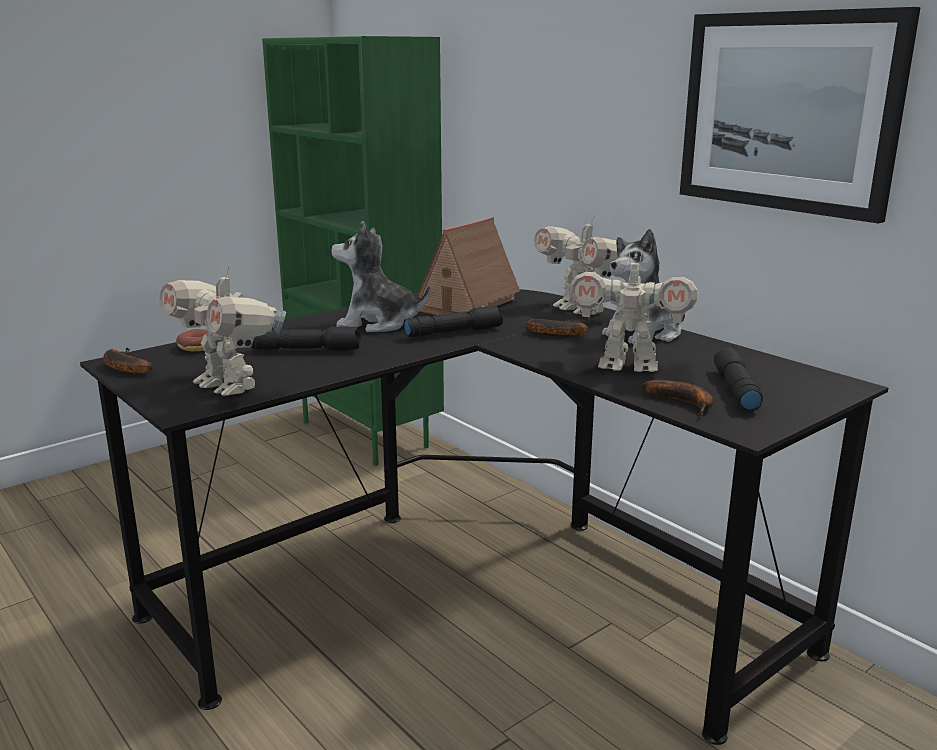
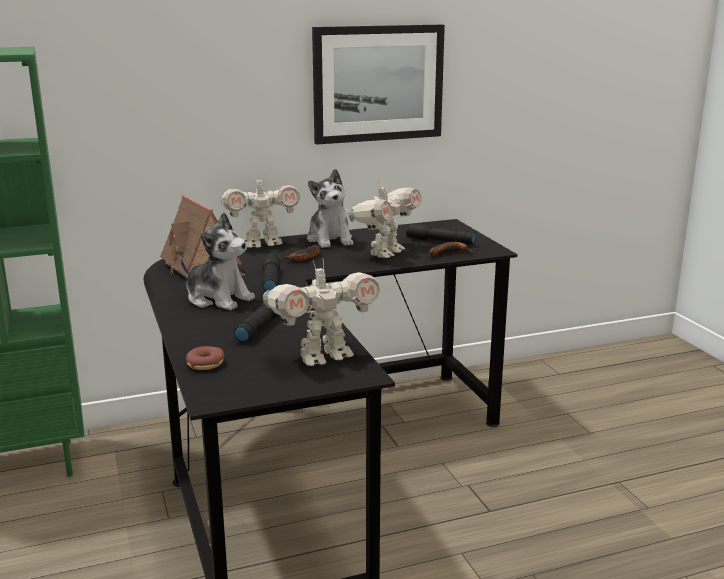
camera: 70 degrees left, 0 degrees up
(123, 367) = (232, 395): banana -> none
(378, 323) = (218, 299): plush toy -> plush toy turned 90 degrees counterclockwise

